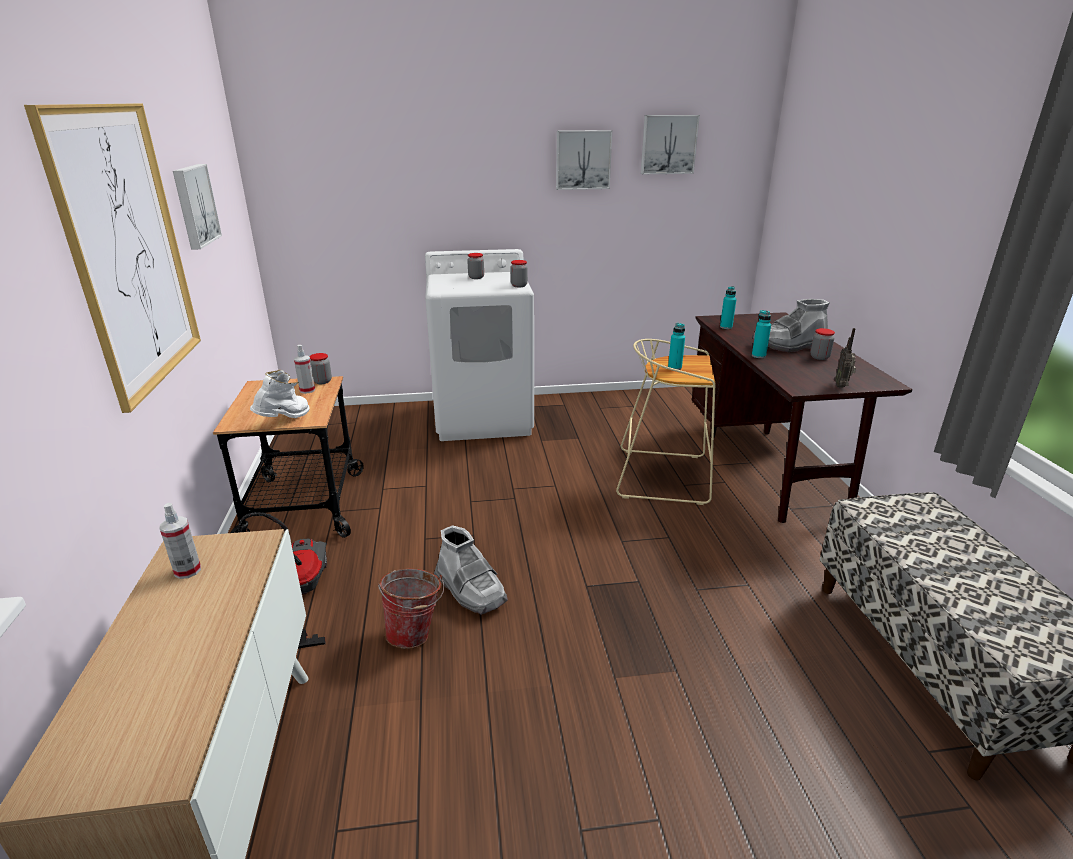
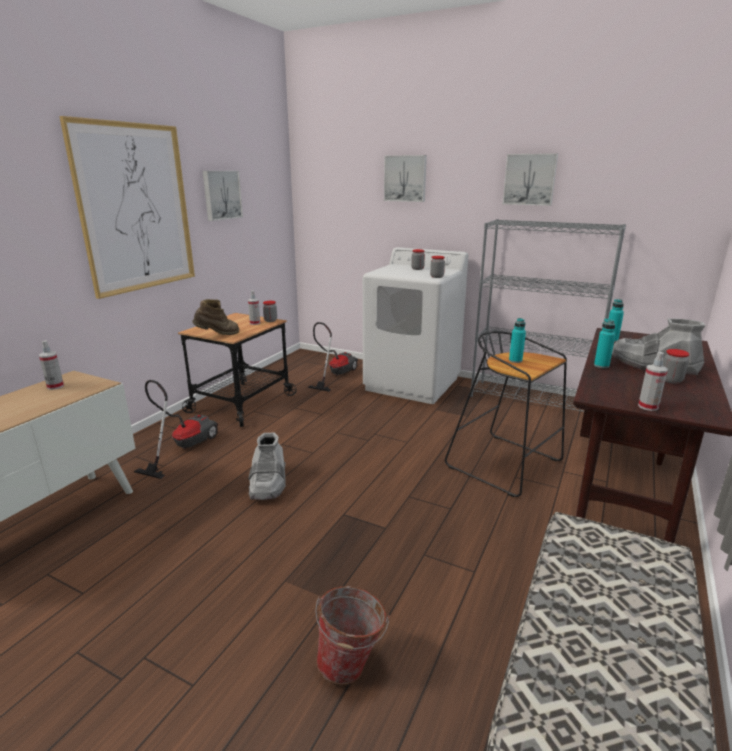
camera: 35 degrees right, 5 degrees down
(285, 421) = (218, 335): white boot -> brown boot
(380, 432) = (335, 375): none -> vacuum cleaner
(416, 633) = (209, 494): bucket -> bucket (352, 665)
(613, 401) = (531, 399): none -> grey bookcase
(664, 476) = (506, 464): beige stool -> black stool
(668, 144) = (616, 166): picture -> picture (405, 178)
(842, 386) = (648, 407): radio -> spray bottle

